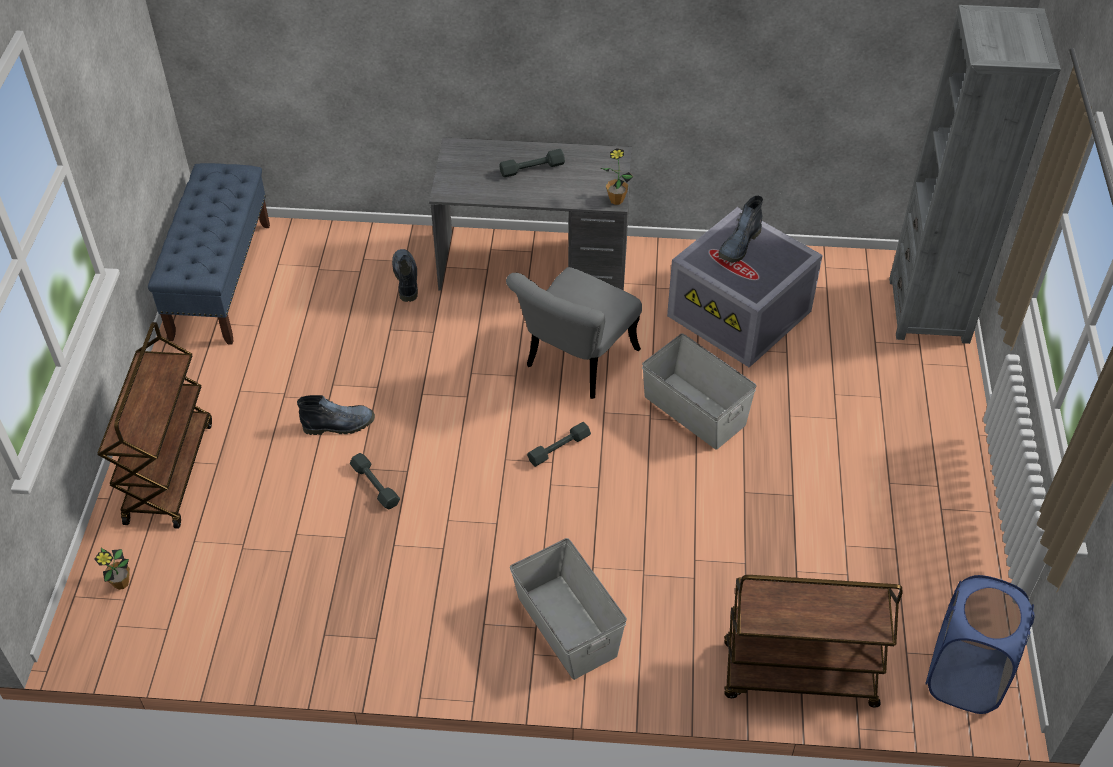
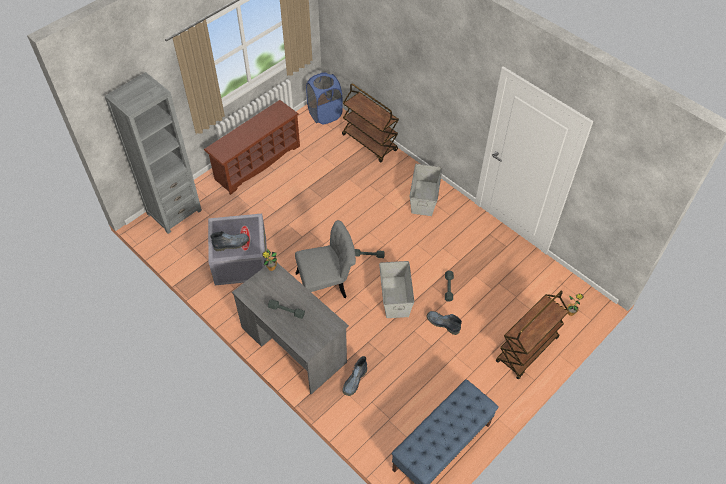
camera: 140 degrees left, 5 degrees up
(694, 409) = (304, 235): grey storage box -> grey storage box (395, 297)
(935, 475) = (257, 162): none -> brown shoe rack

